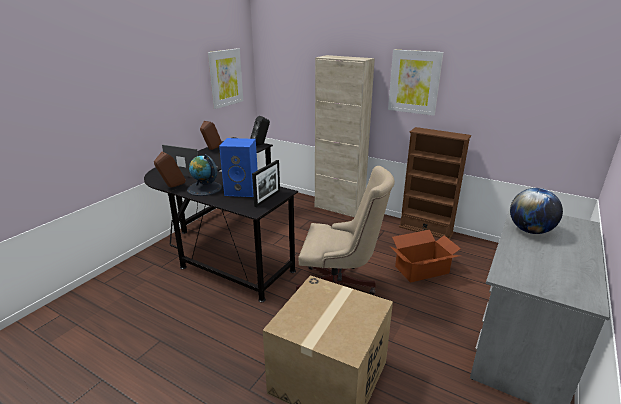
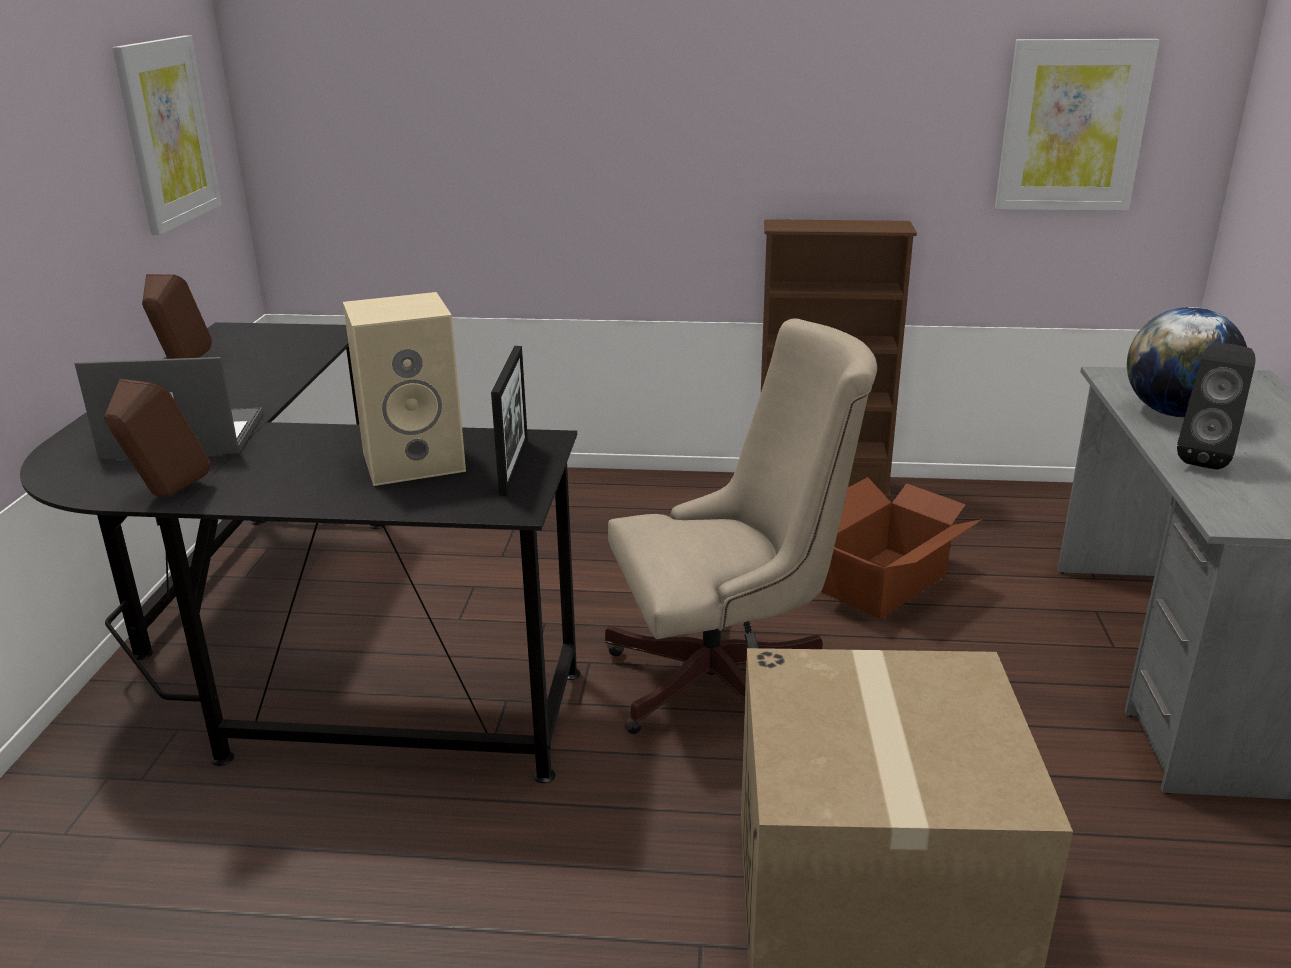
camera: 25 degrees left, 0 degrees up
(204, 189) = (285, 479): globe -> none
(242, 190) = (416, 461): blue speaker -> beige speaker
(261, 144) = (330, 329): black speaker -> black speaker (1205, 459)
(339, 208) = (571, 482): beige cabinet -> none
(414, 82) = (750, 99): picture -> picture (1072, 126)

